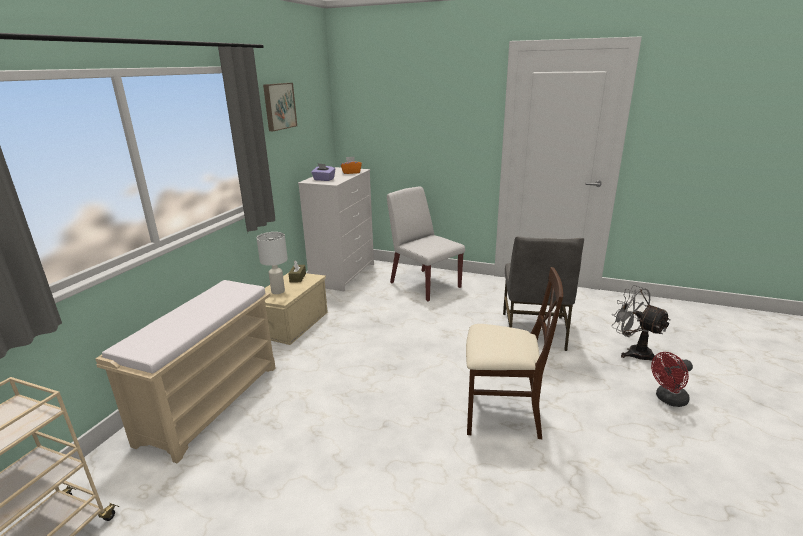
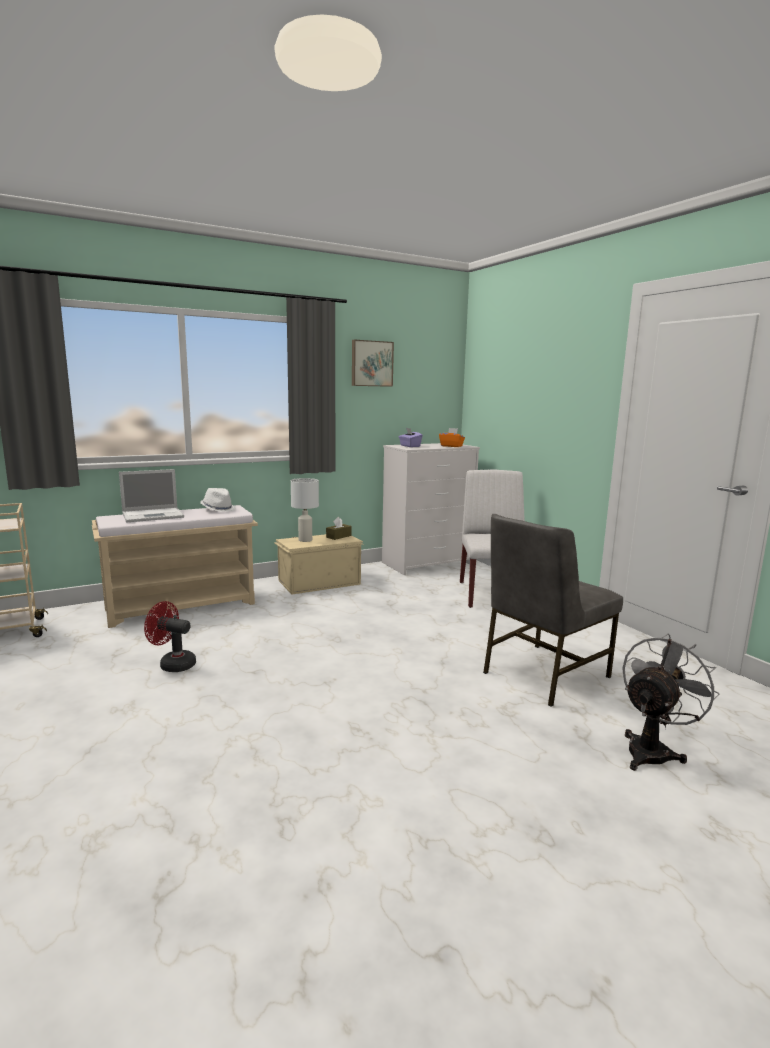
camera: 40 degrees right, 10 degrees down
(172, 324) = (154, 515): none -> laptop
(218, 292) = (218, 509): none -> white hat
(501, 414) = (362, 716): beige chair -> none
(633, 352) = (652, 750): grey fan -> grey fan turned 45 degrees clockwise
(668, 399) = (601, 815): red fan -> red fan (173, 664)

